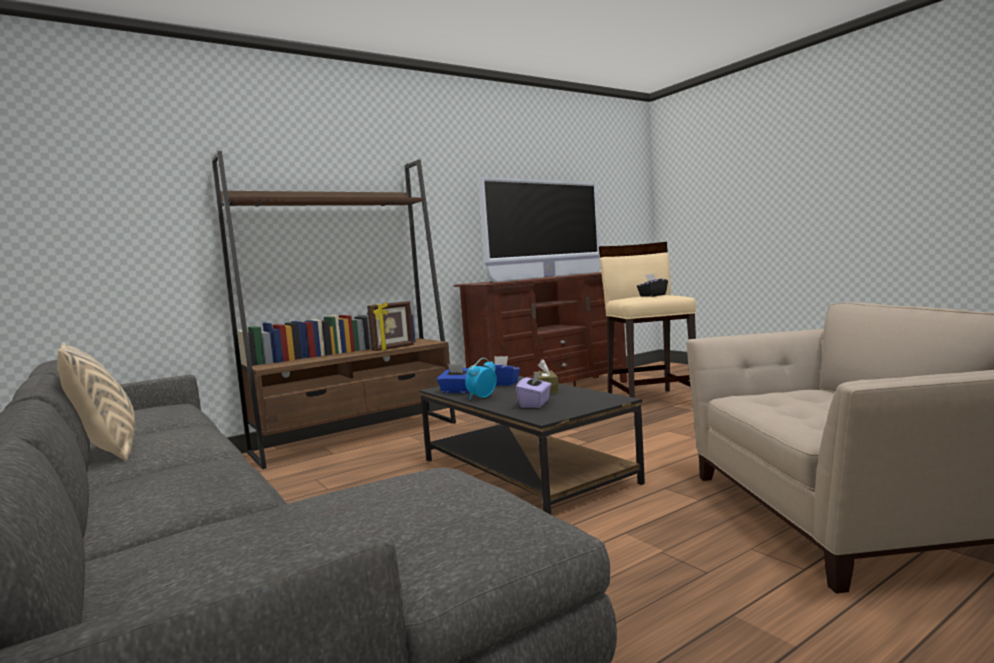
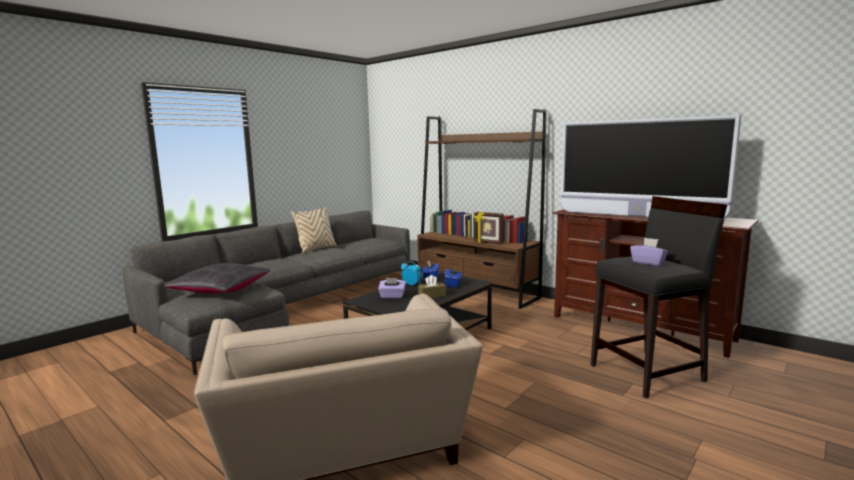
camera: 75 degrees right, 5 degrees up
(407, 507) = (221, 290): none -> black pillow
(651, 400) = (648, 373): beige stool -> black stool
(652, 295) = (648, 262): black tissue box -> purple tissue box

